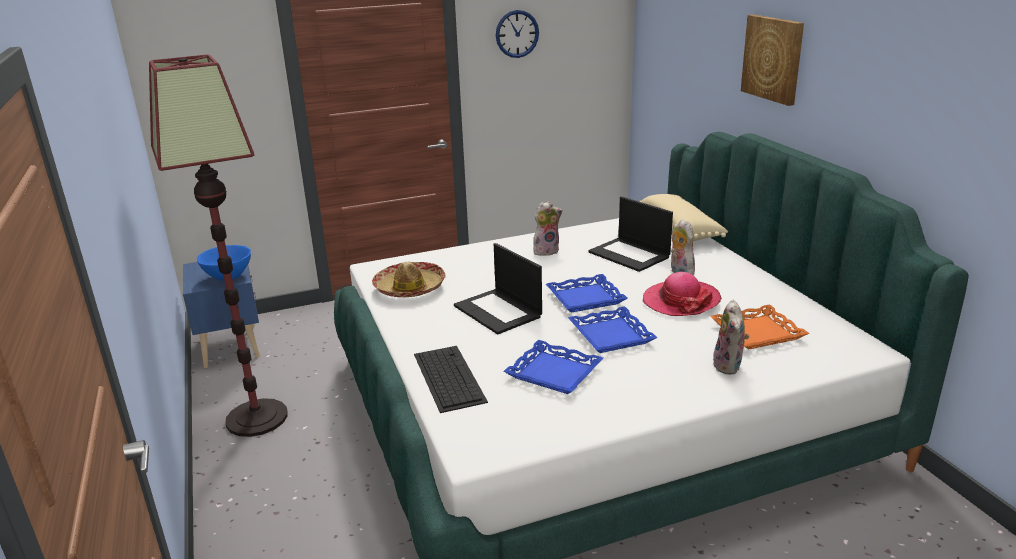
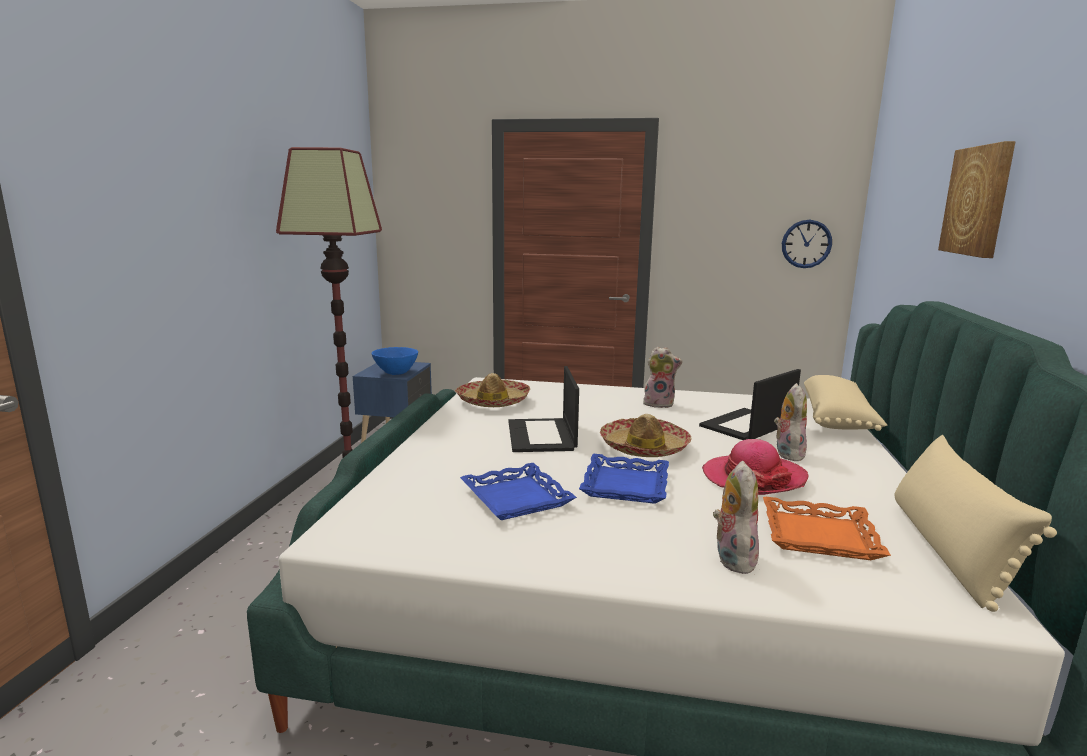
camera: 30 degrees right, 10 degrees down
(448, 377) = (417, 470): keyboard -> none
(517, 34) = (720, 197): wall clock -> wall clock (806, 244)
(585, 298) = (644, 447): blue tray -> hat
(630, 255) = (747, 426): laptop -> laptop turned 60 degrees clockwise
(729, 366) = (732, 558): plush toy -> plush toy turned 150 degrees clockwise
(824, 318) = (948, 550): none -> beige pillow

